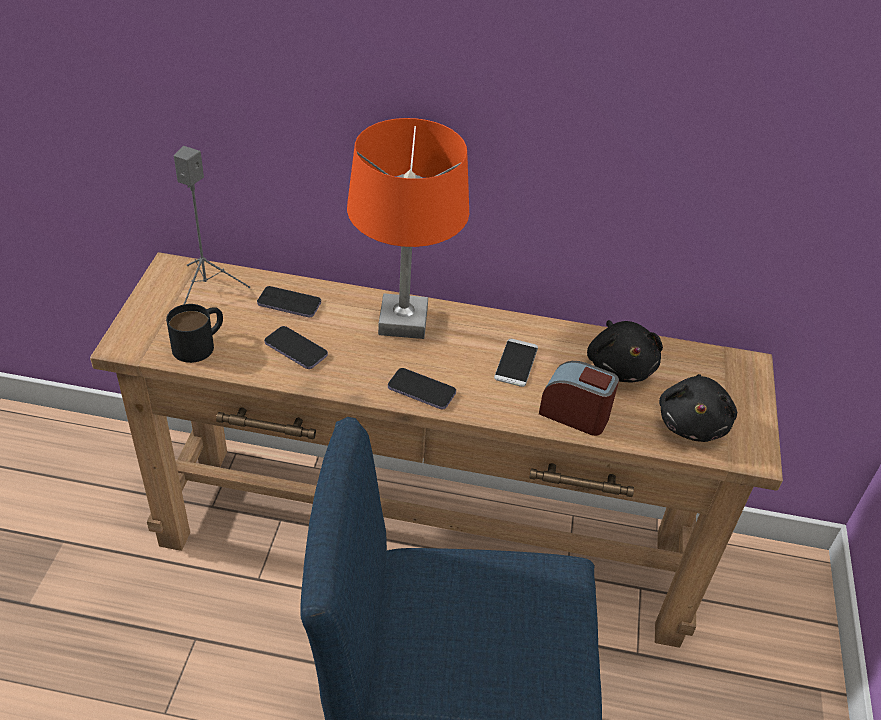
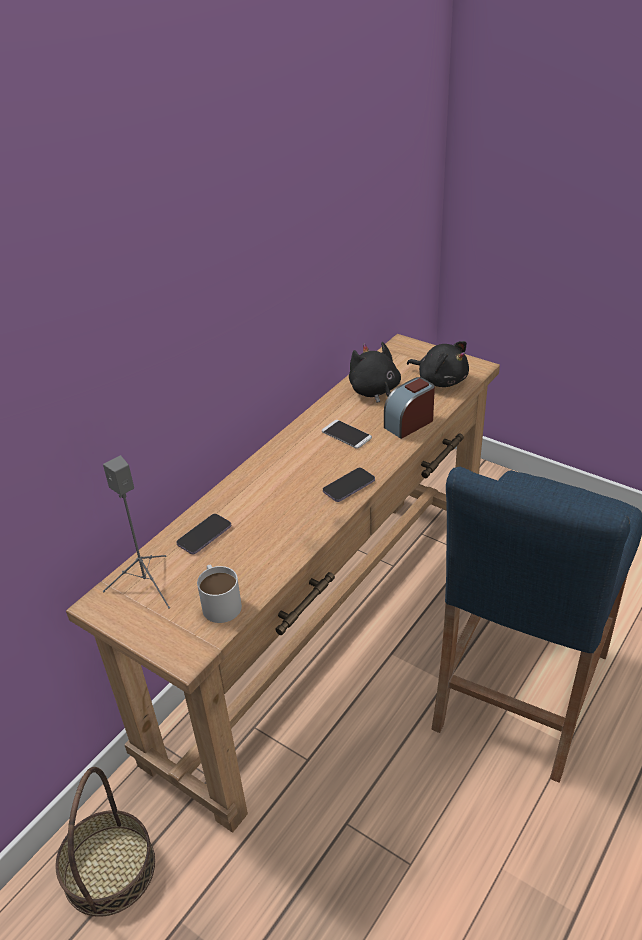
camera: 60 degrees left, 5 degrees down
(100, 471) = (109, 869): none -> basket
(200, 344) = (219, 602): black mug -> white mug
(296, 349) = (263, 543): phone -> none
(402, 322) = (268, 477): orange table lamp -> none
(620, 366) = (375, 392): black plush toy -> black plush toy turned 135 degrees counterclockwise

